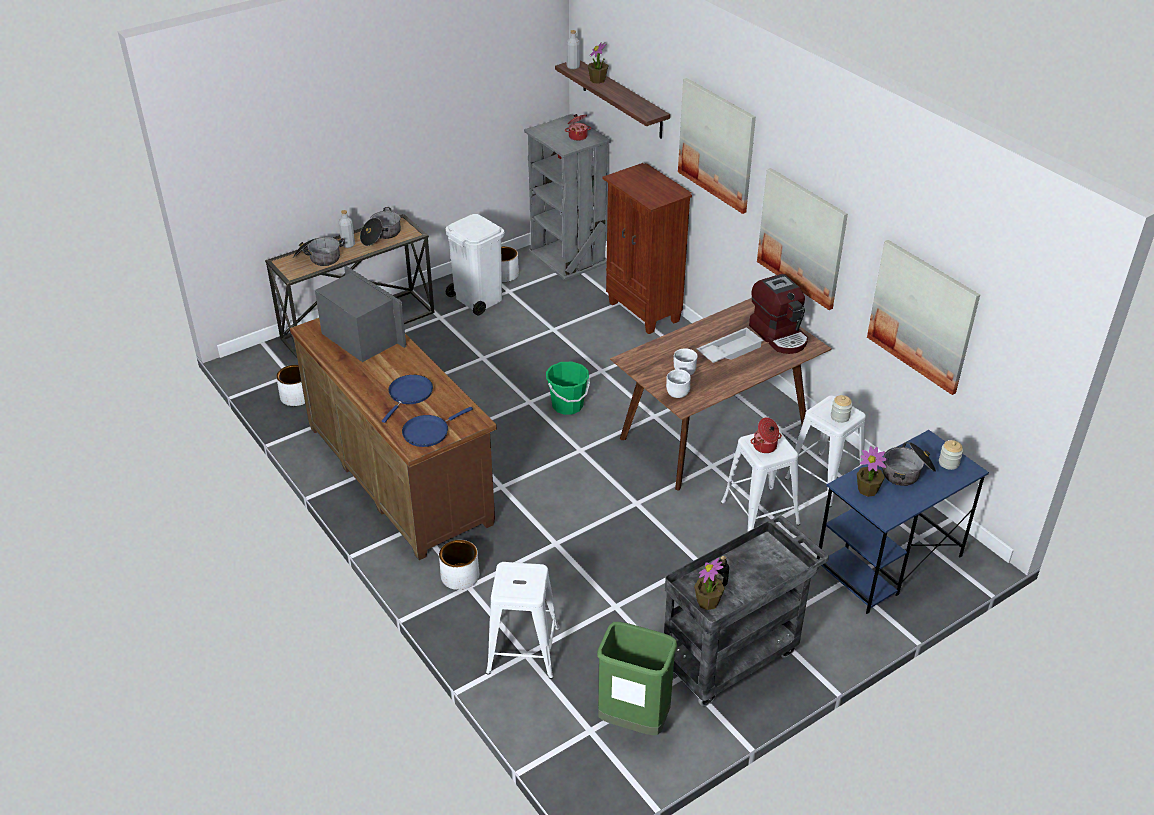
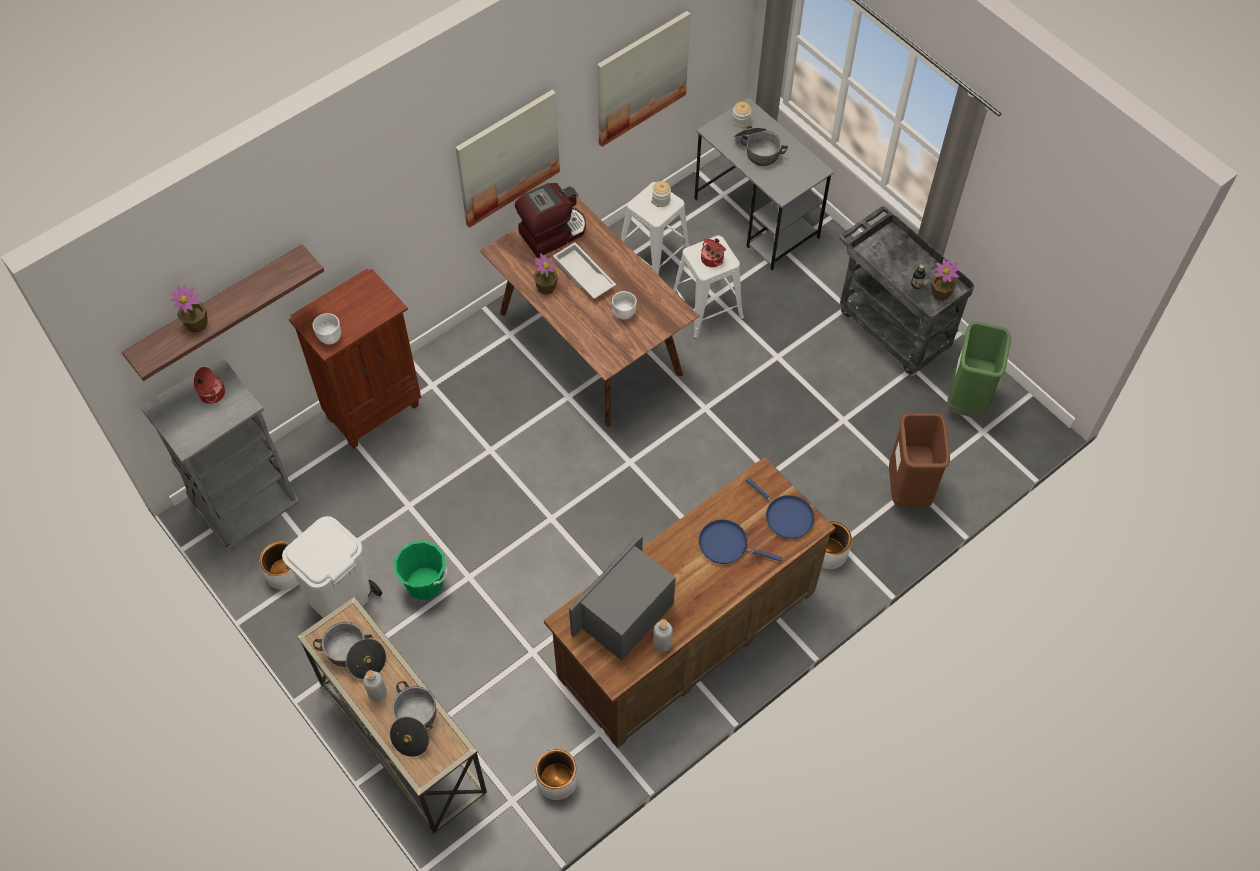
camera: 95 degrees left, 20 degrees up
(523, 650) = (908, 489): white stool -> brown trash can
(567, 405) = (555, 479): green bucket -> green bucket (425, 583)
(573, 67) = (150, 355): grey bottle -> grey bottle (662, 644)
(677, 393) = (660, 319): white bowl -> white bowl (329, 337)
(717, 145) = (379, 200): picture -> none
(868, 489) = (785, 178): potted plant -> potted plant (546, 287)
(888, 563) = (757, 218): blue desk -> grey desk

